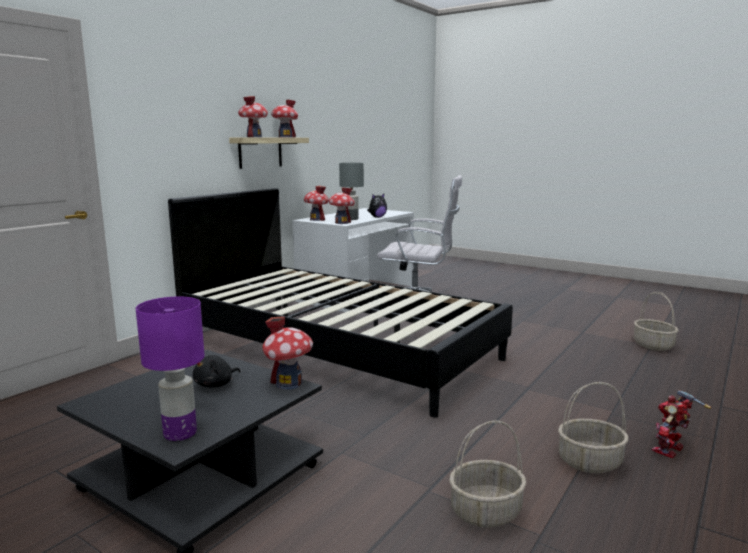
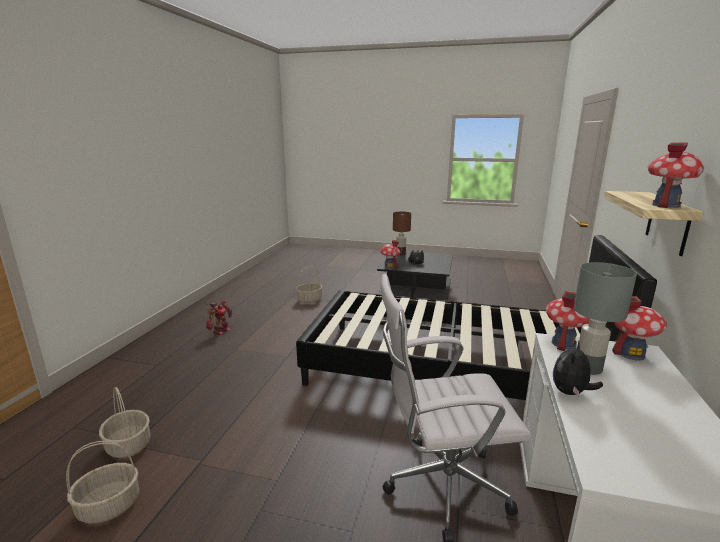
camera: 160 degrees right, 5 degrees up
(179, 433) = (401, 253): purple table lamp -> brown table lamp
(254, 137) = (630, 194): toy house -> none
(589, 462) = (264, 320): basket -> basket (110, 505)

